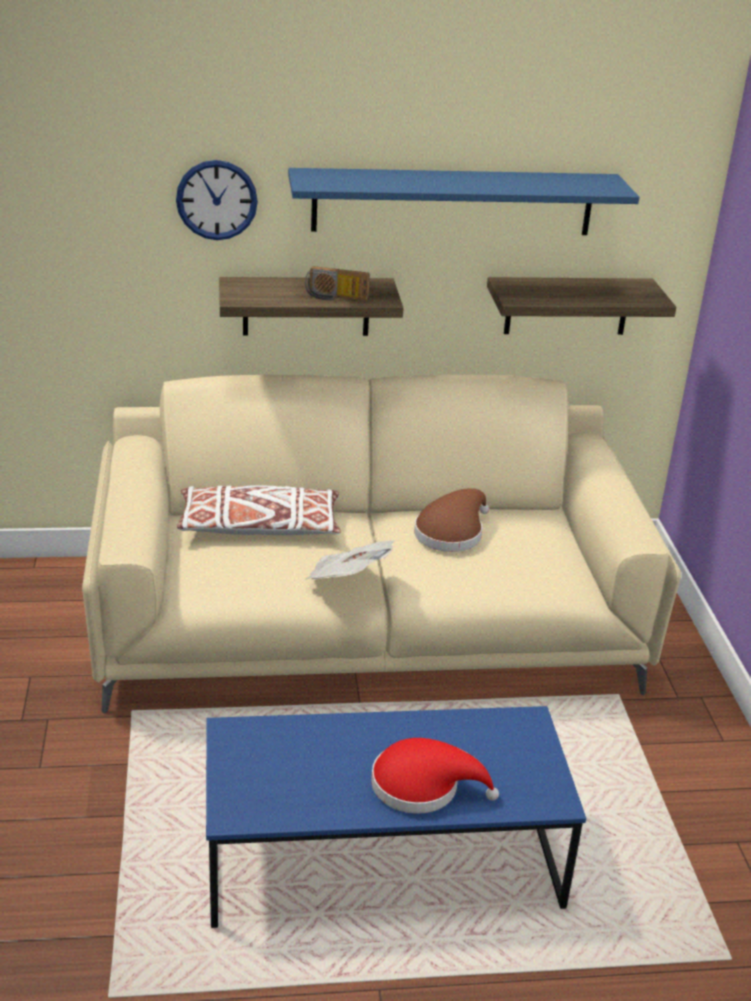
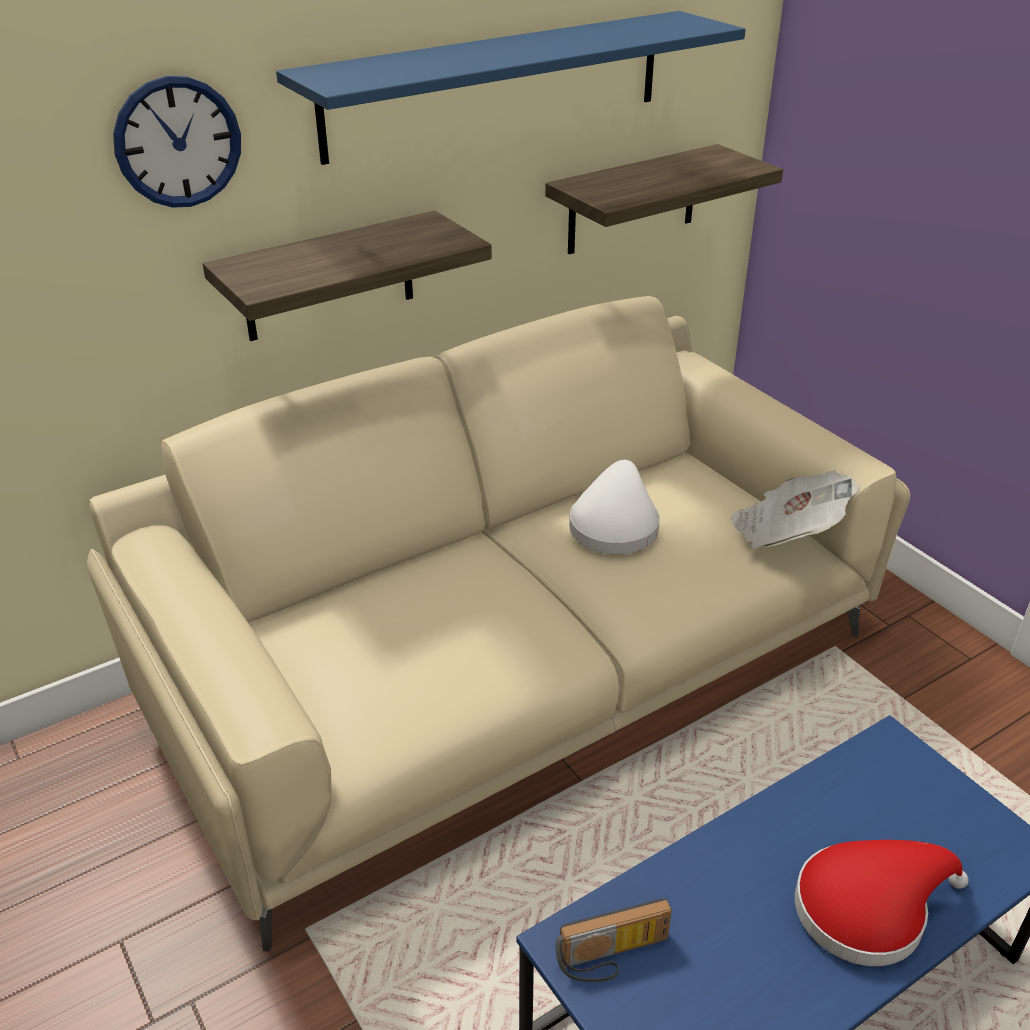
camera: 25 degrees left, 5 degrees up
(259, 527) = (377, 602): white pillow -> none
(335, 297) = (392, 252): radio -> radio (613, 958)
(348, 579) = (552, 637): newspaper -> newspaper (786, 532)
(451, 533) = (614, 525): brown hat -> white hat

